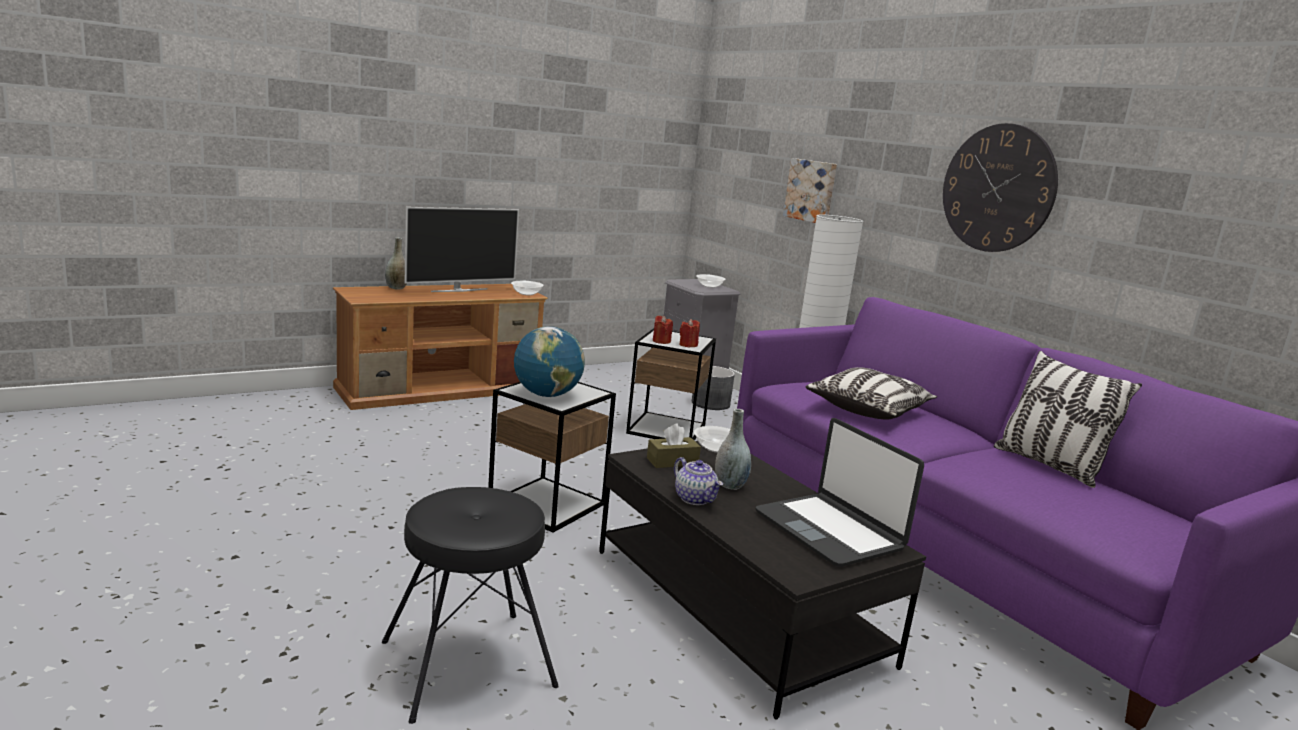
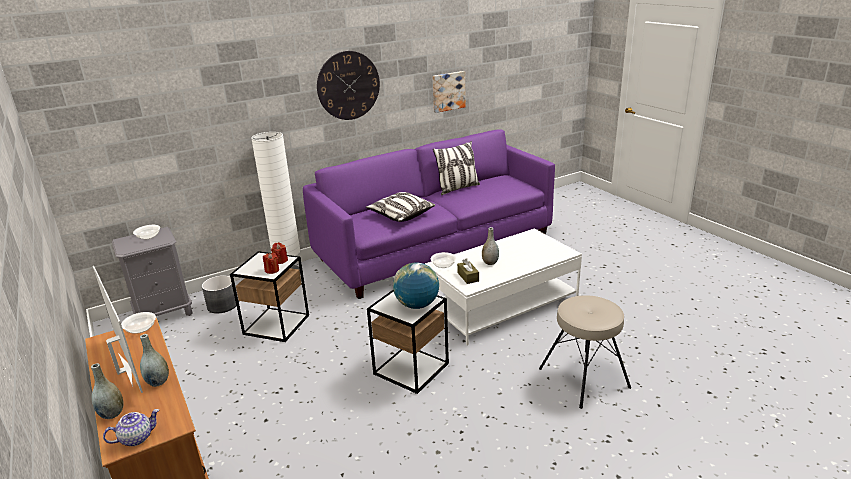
camera: 85 degrees left, 10 degrees up
(432, 296) = (158, 382): none -> grey vase
(469, 664) = (584, 377): black stool -> beige stool
(695, 499) = (510, 271): teapot -> teapot (137, 438)
(737, 606) = (502, 305): black coffee table -> white coffee table
(811, 191) = (209, 128): picture -> picture (448, 91)
(829, 530) = (524, 243): laptop -> none

